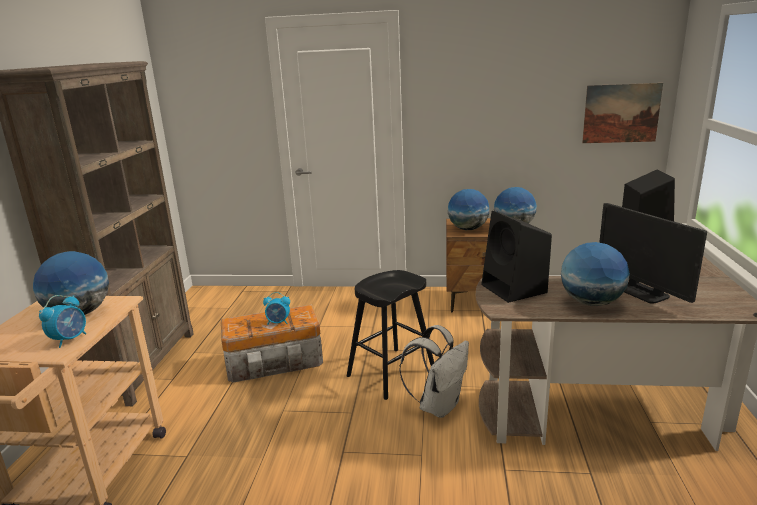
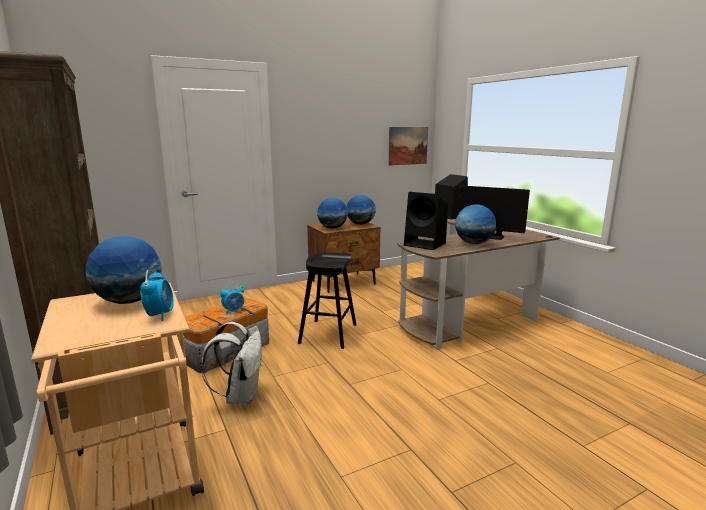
camera: 35 degrees left, 5 degrees down
(438, 405) = (381, 342): white backpack -> white backpack (240, 396)

